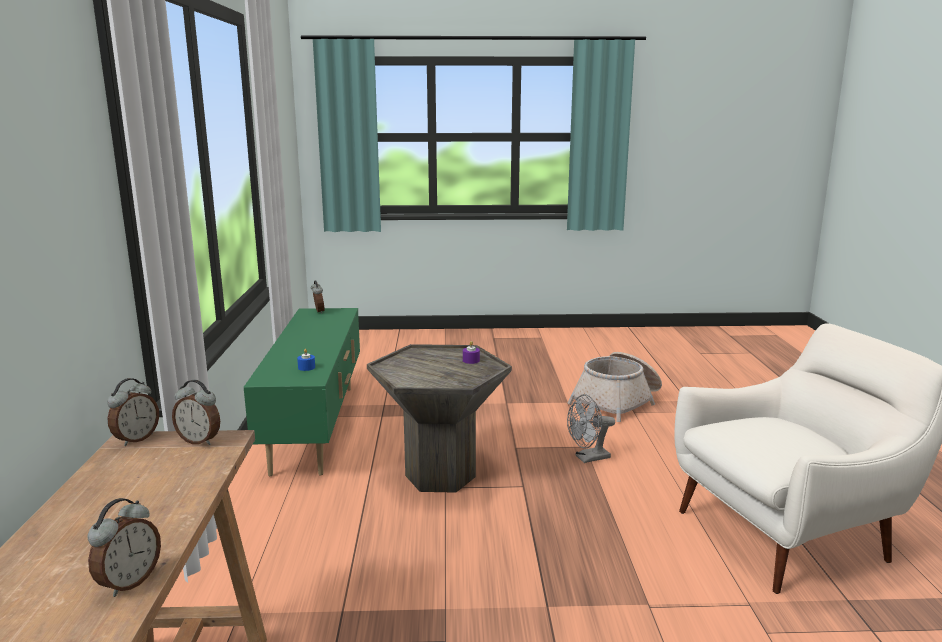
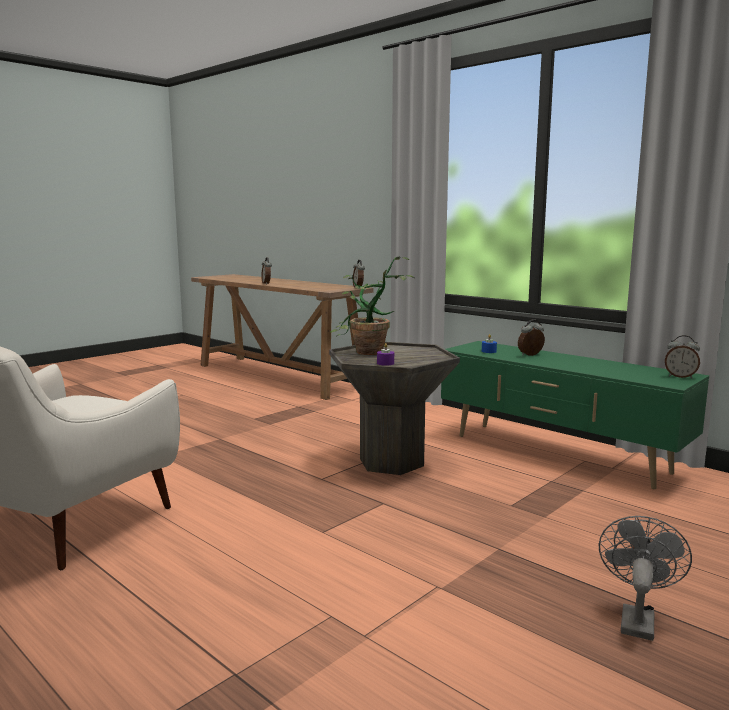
camera: 135 degrees right, 5 degrees down
(200, 440) = (337, 289): alarm clock -> alarm clock (531, 355)
(449, 376) = (368, 354): none -> potted plant
(588, 458) = (302, 521): grey fan -> grey fan (636, 619)
(618, 401) = (380, 628): basket -> none

